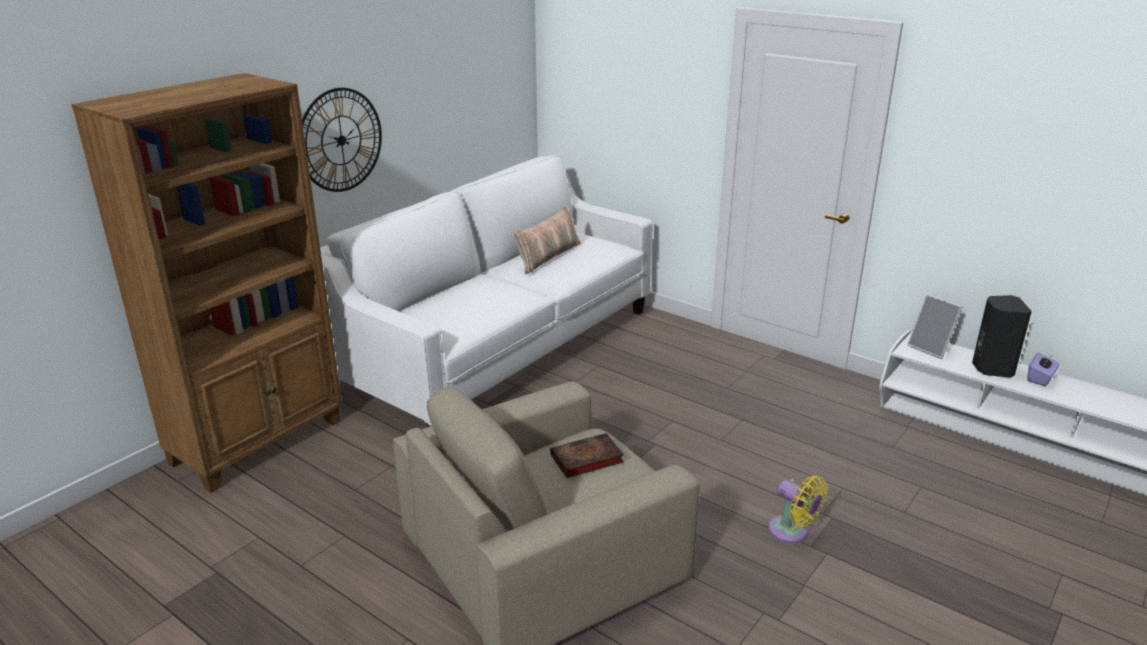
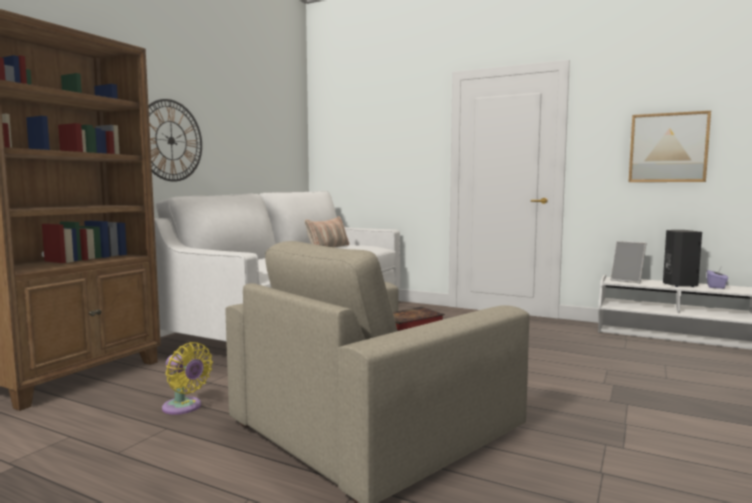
camera: 10 degrees left, 20 degrees down
(792, 532) = (588, 394): yellow fan -> yellow fan (184, 407)
(1019, 179) = (668, 148): none -> picture

